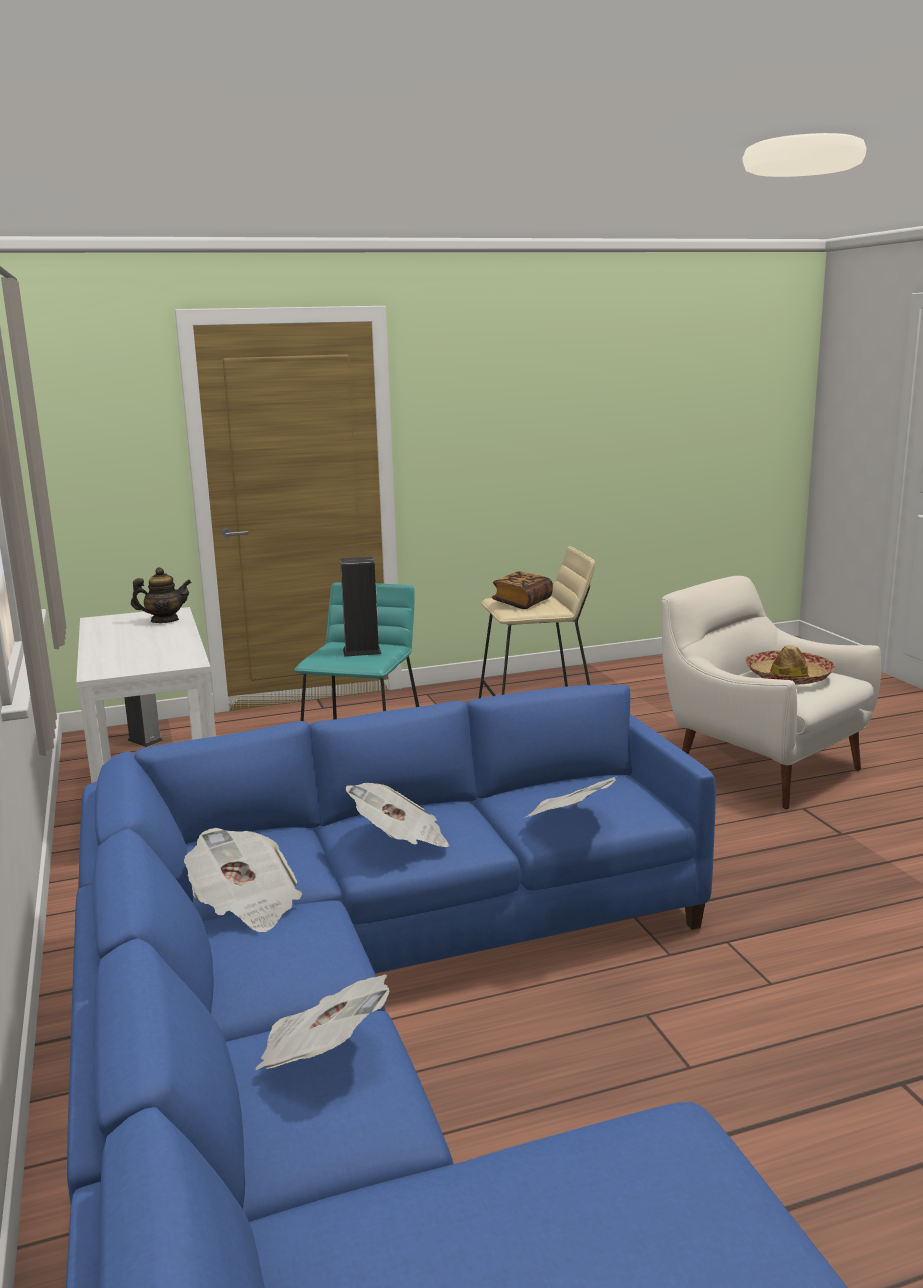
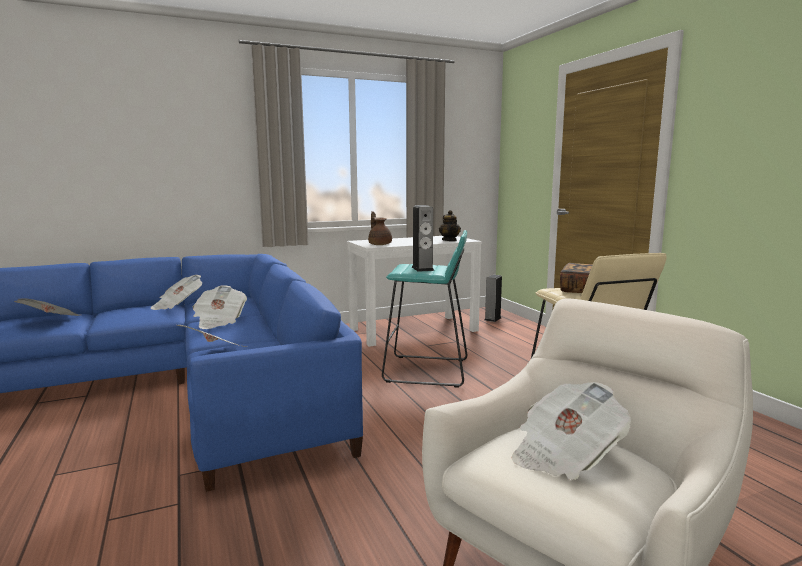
camera: 85 degrees right, 5 degrees down
(169, 658) = (379, 244): none -> brown teapot
(788, 677) = (564, 455): hat -> newspaper

